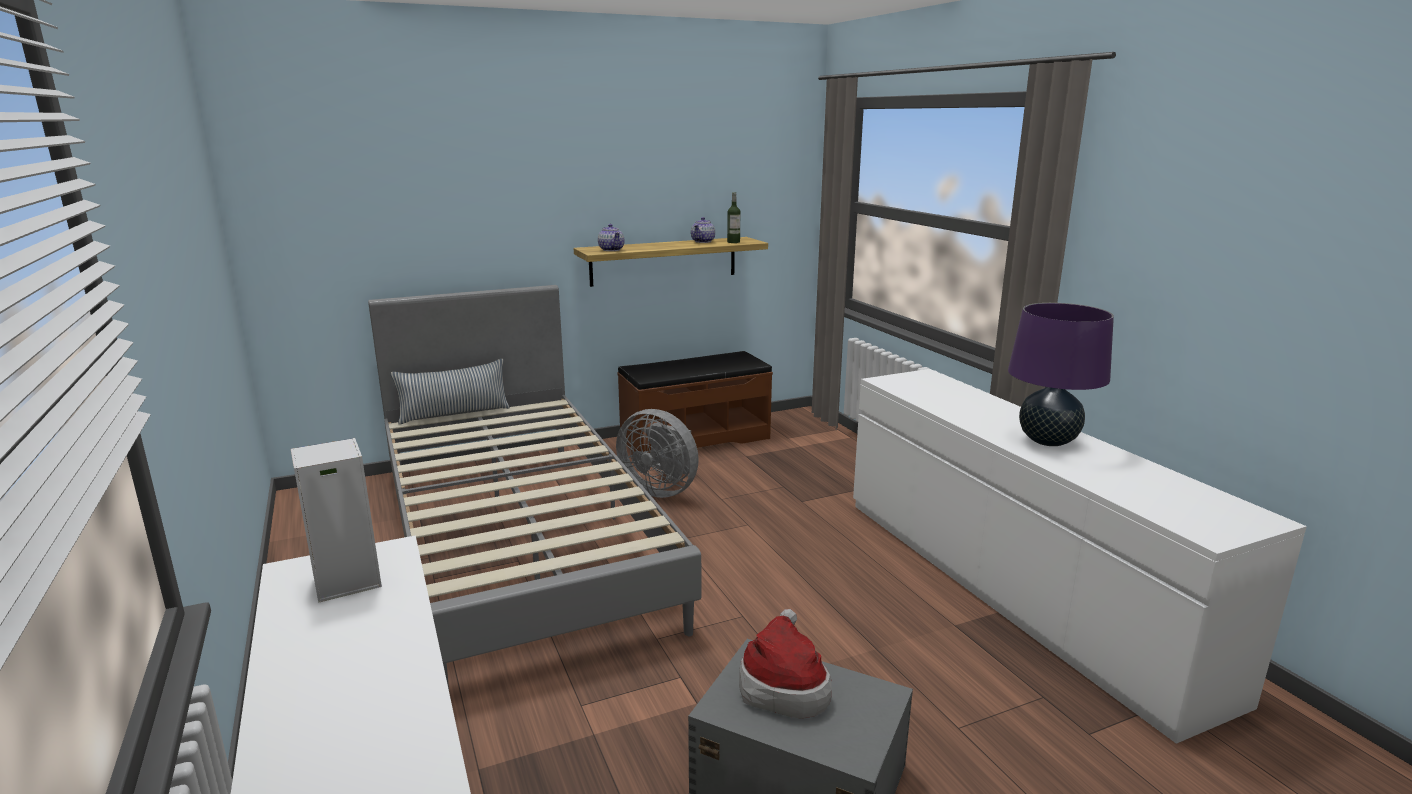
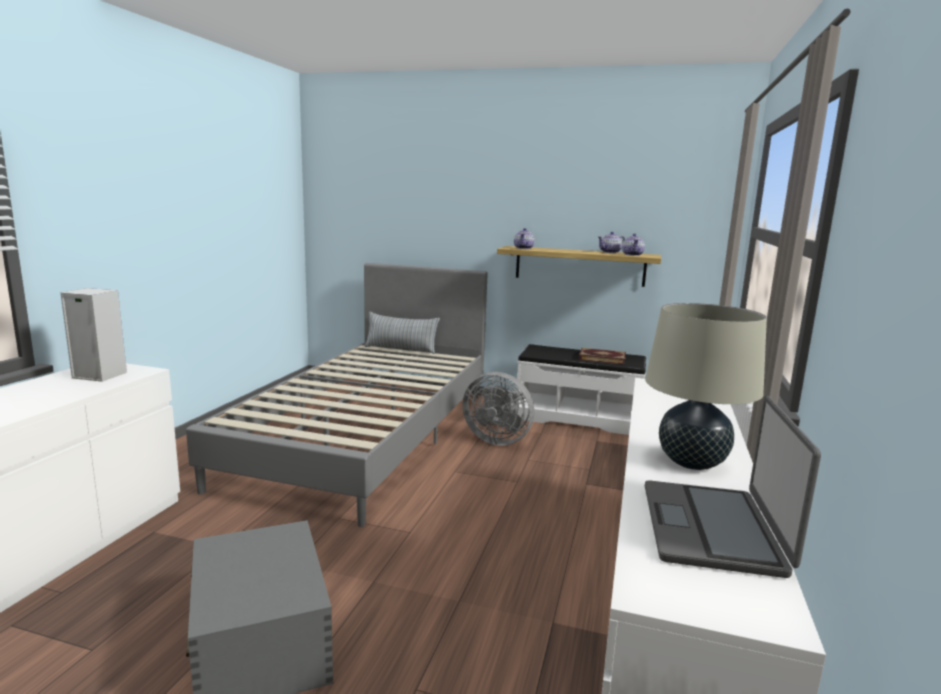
camera: 40 degrees right, 5 degrees down
(661, 489) = (497, 439): grey fan -> grey fan turned 45 degrees counterclockwise
(694, 438) = (578, 418): brown bench -> white bench
(718, 364) = (602, 358): none -> book
(733, 242) = (632, 255): bottle -> teapot
(783, 685) = (267, 555): hat -> none
(1048, 441) = (691, 462): purple table lamp -> beige table lamp
(1149, 482) = (713, 528): none -> laptop

